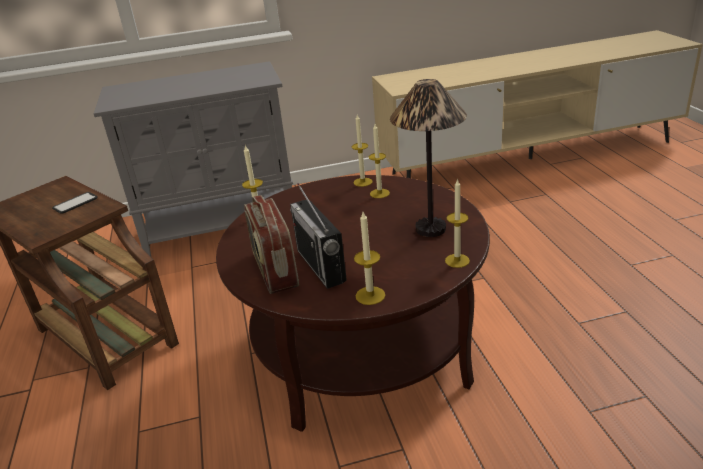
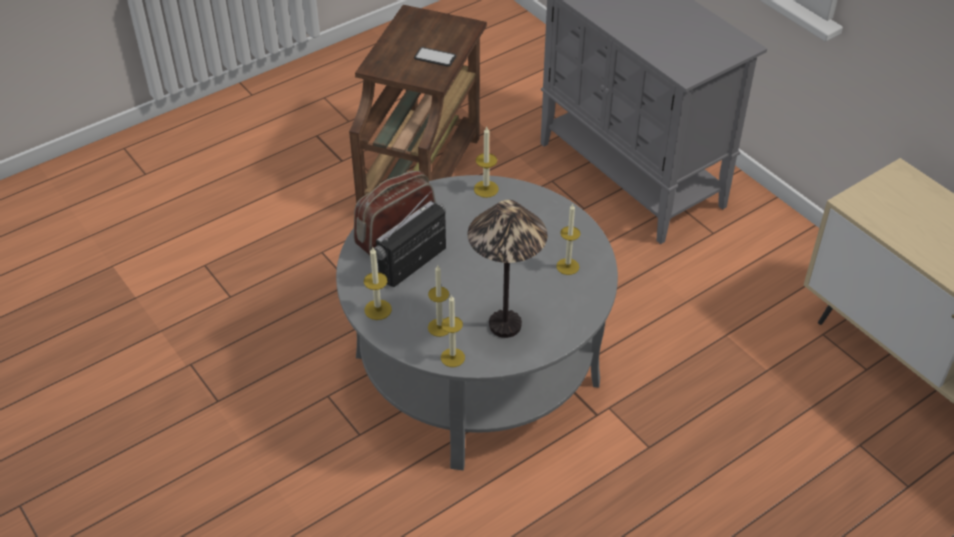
camera: 65 degrees right, 15 degrees up
(363, 182) = (589, 245): candle -> candle (439, 327)
(363, 349) = (476, 369): brown coffee table -> grey coffee table

